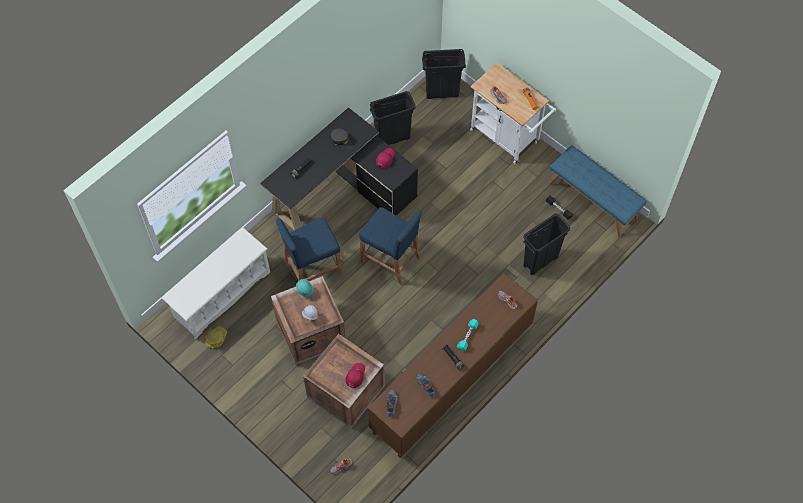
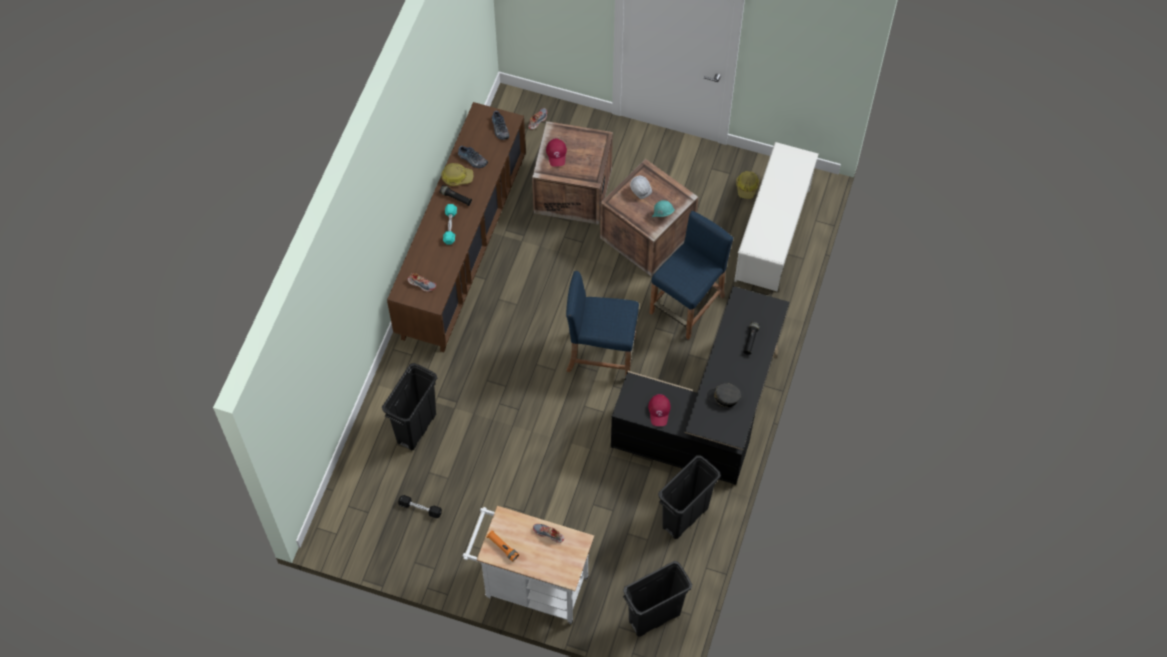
camera: 155 degrees right, 0 degrees up
(444, 375) = (457, 177): none -> hard hat
(593, 200) = (379, 542): blue bench -> none

